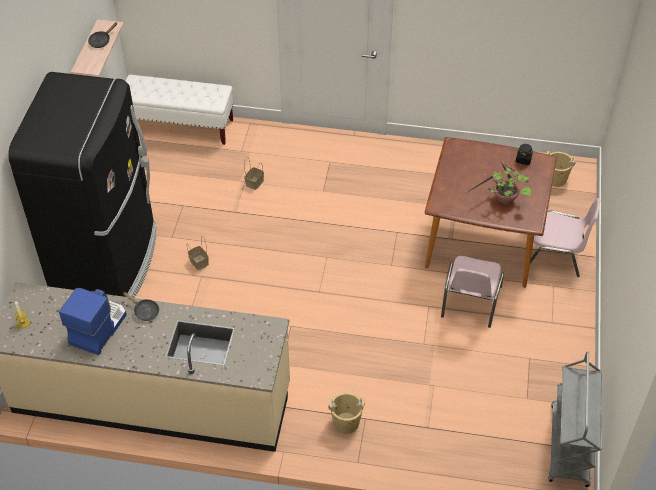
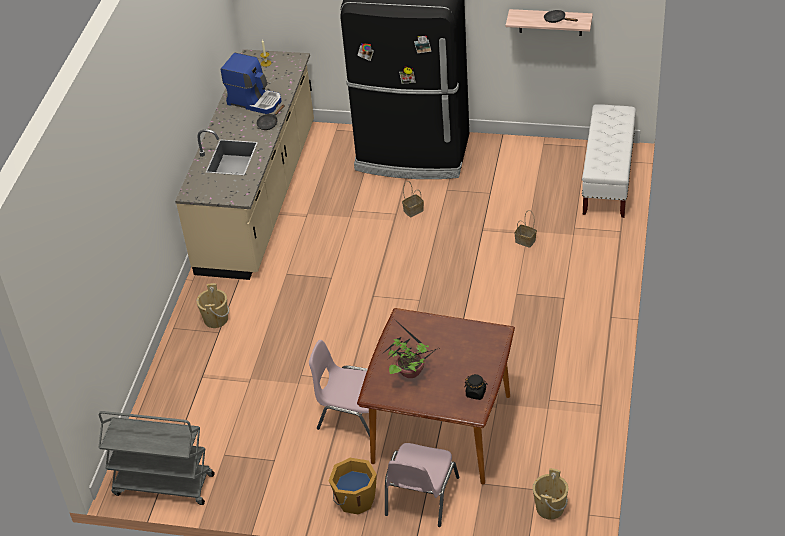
camera: 95 degrees right, 5 degrees down
(565, 297) = (355, 499): none -> orange bucket

